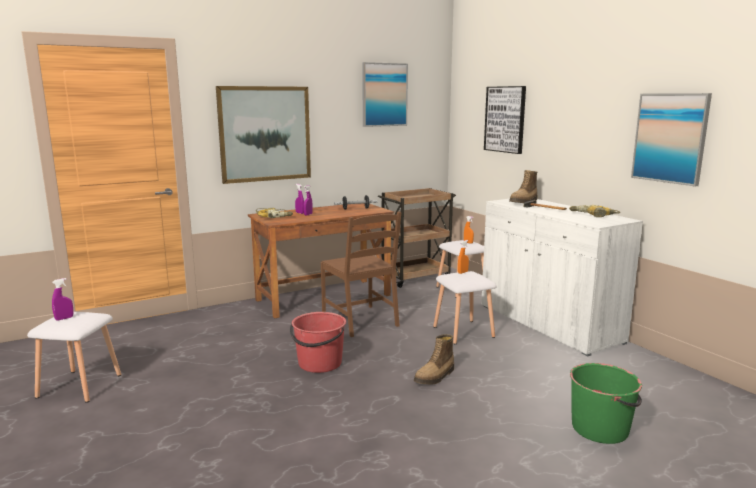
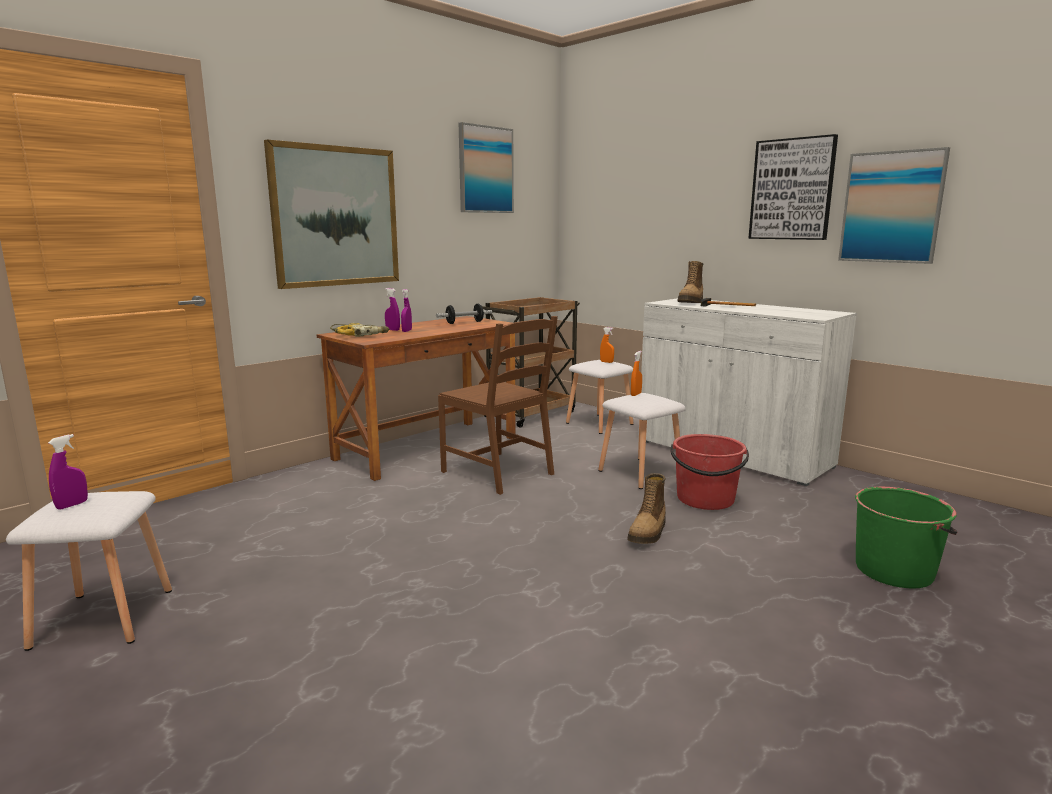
camera: 15 degrees left, 0 degrees up
(319, 363) = (480, 534): red bucket -> red bucket (705, 499)
(505, 119) = (646, 201): picture -> picture (792, 189)
(593, 215) = (793, 310): power drill -> none

